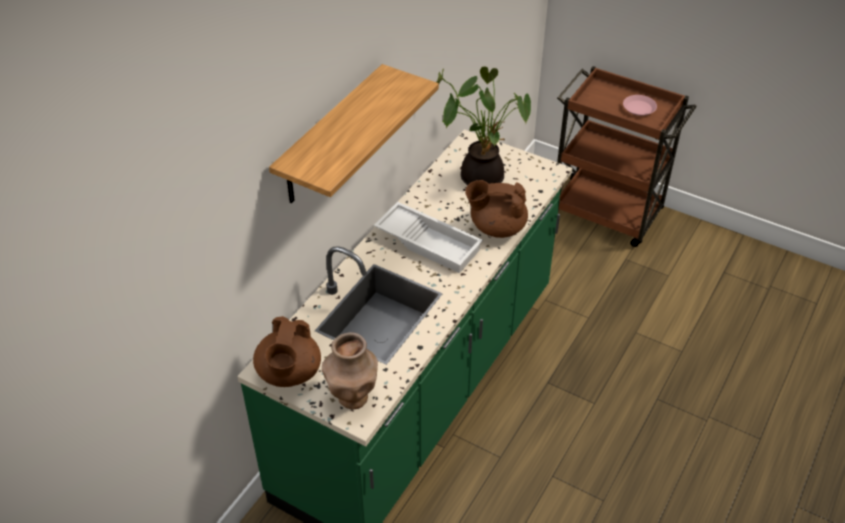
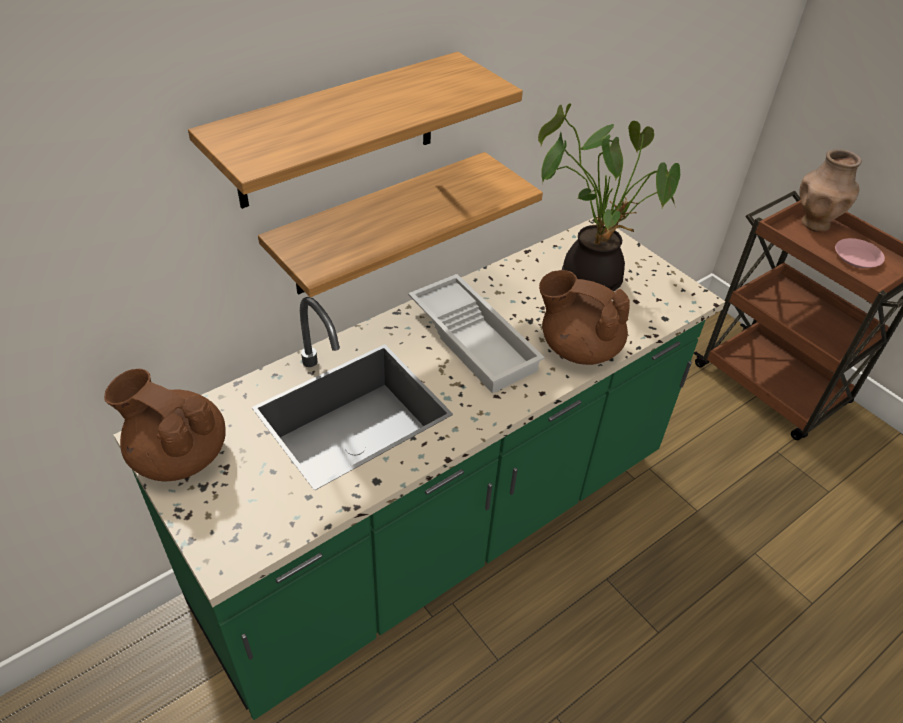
camera: 20 degrees right, 0 degrees up
(289, 373) = (178, 455): brown teapot -> brown teapot turned 90 degrees clockwise
(352, 185) = (380, 225): none -> shelf
(353, 396) = (238, 521): brown vase -> brown vase (815, 223)

